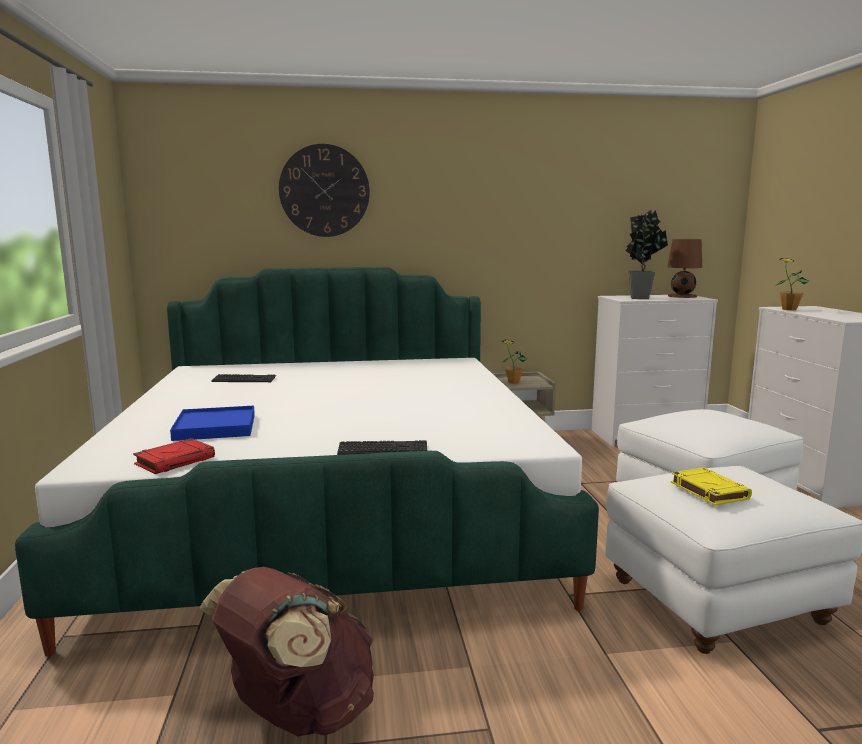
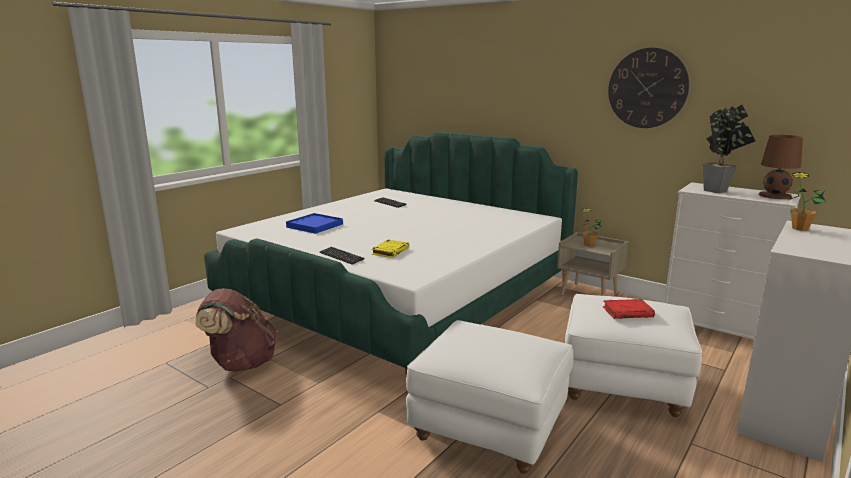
camera: 45 degrees right, 5 degrees up
(175, 461) = (267, 236): red book -> red book (628, 312)
(324, 191) = (478, 78): wall clock -> wall clock (647, 88)
(708, 490) = (470, 340): yellow book -> yellow book (390, 251)

